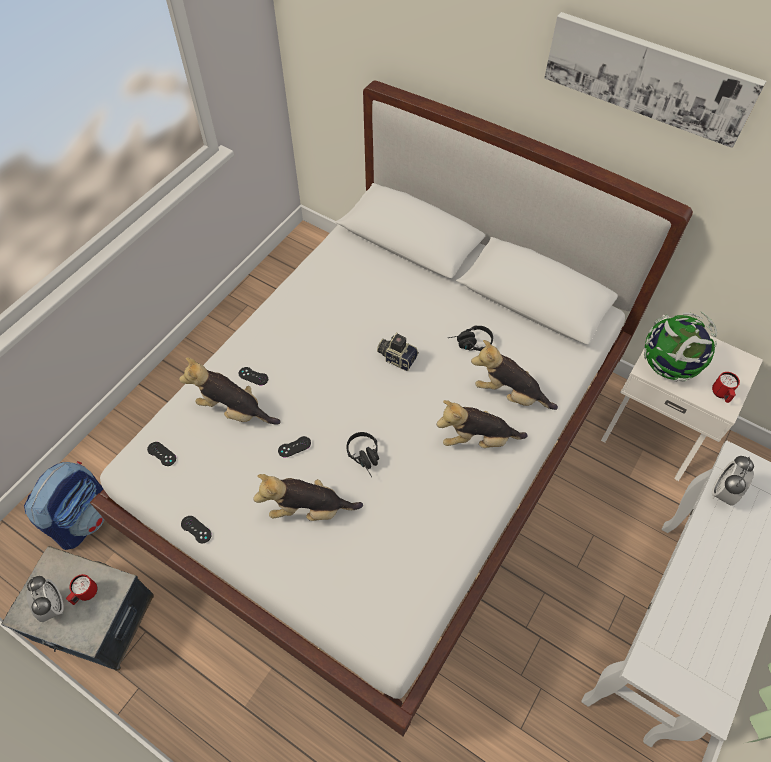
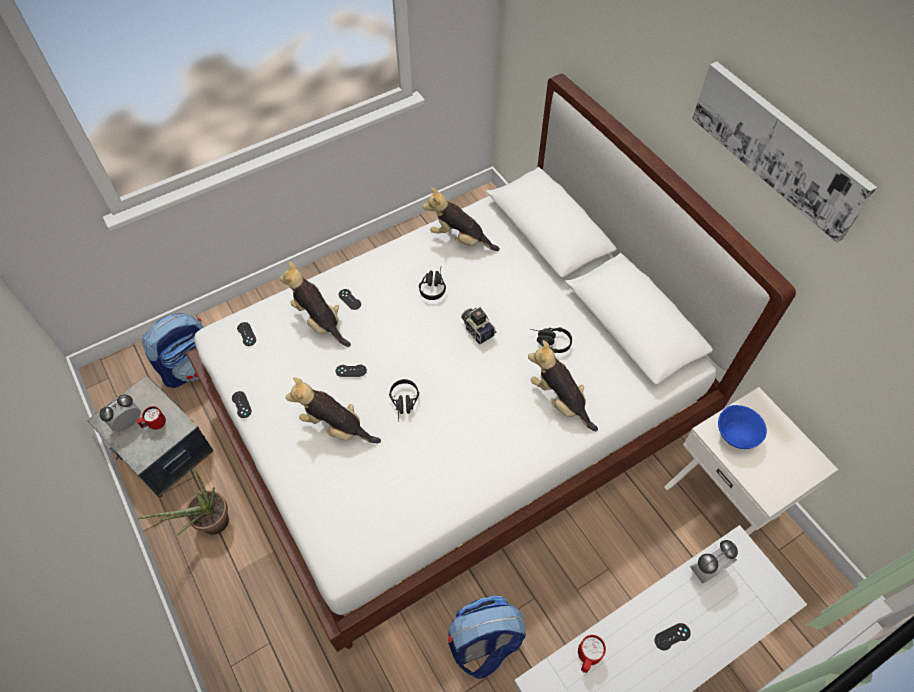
camera: 25 degrees right, 0 degrees up
(53, 606) = (128, 423): alarm clock -> alarm clock turned 135 degrees counterclockwise
(189, 674) = (209, 525): none -> potted plant
(330, 331) = (433, 286): none -> black headphones
(477, 439) = (508, 428): plush toy -> plush toy (460, 239)
(522, 658) = (484, 644): none -> backpack
(668, 366) = (734, 436): globe -> blue bowl
(721, 395) = (772, 484): red mug -> red mug (587, 657)
(730, 565) = (672, 636): none -> black game controller

